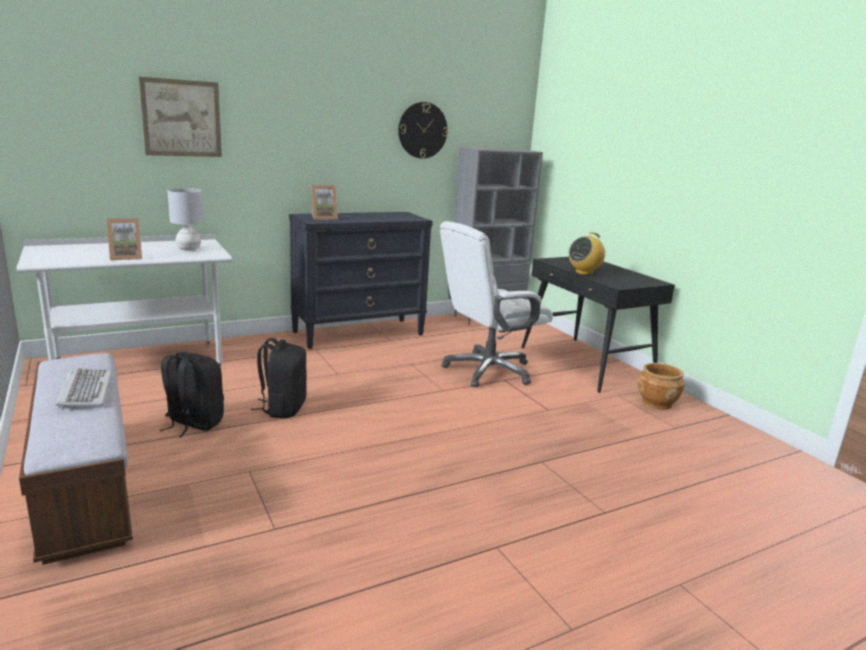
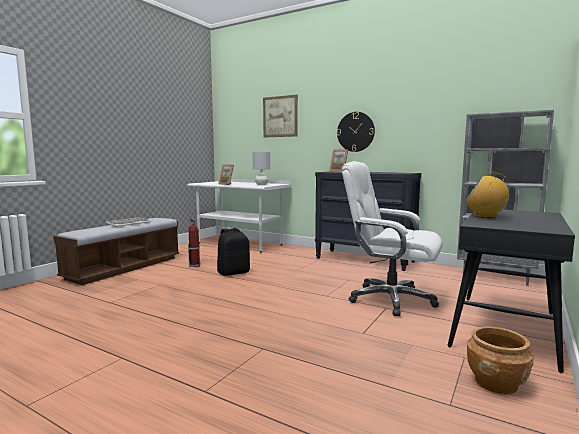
camera: 60 degrees right, 10 degrees down
(193, 423) = (195, 265): black backpack -> fire extinguisher
(422, 130) = (435, 107): wall clock -> wall clock (355, 132)

